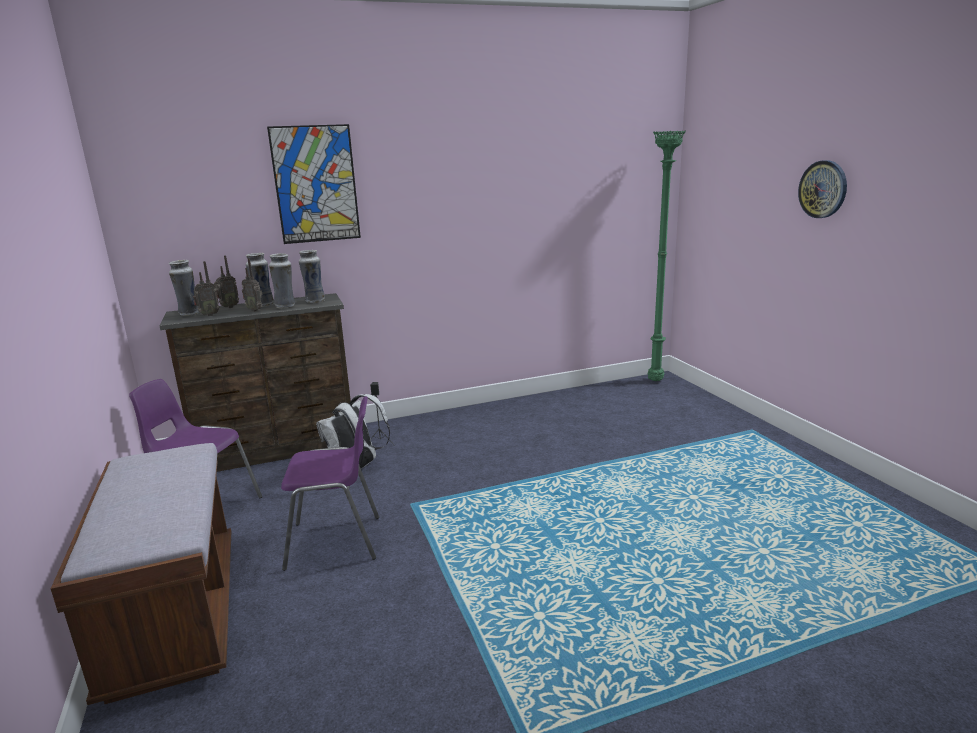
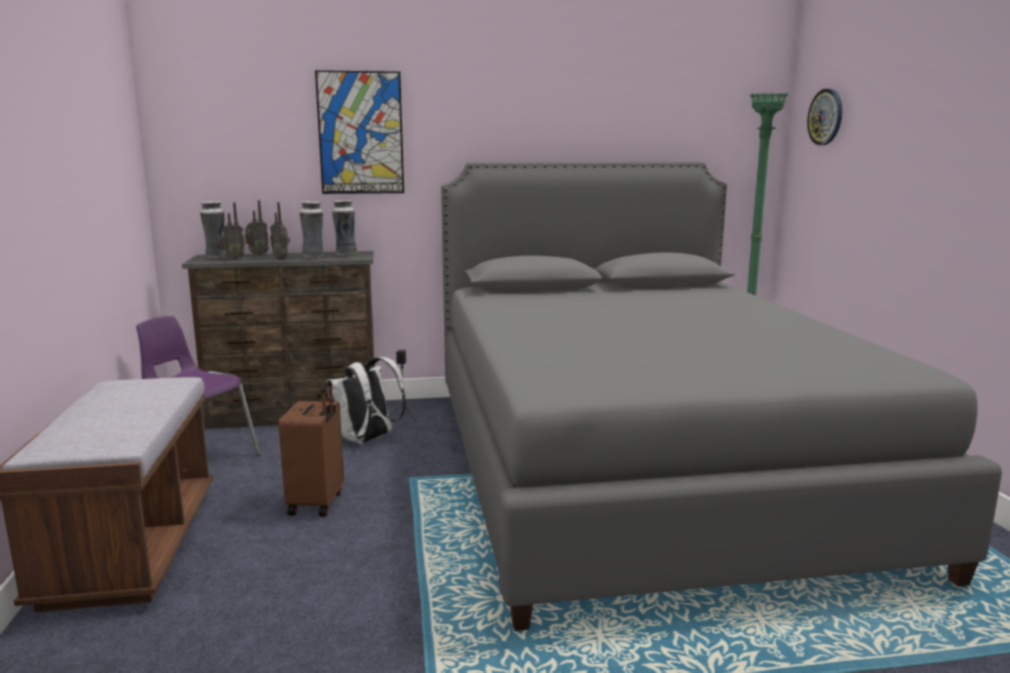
camera: 10 degrees right, 5 degrees down
(263, 304) = (293, 255): vase -> none
(337, 542) = (317, 503): purple chair -> brown suitcase
(602, 469) = (640, 469): none -> grey bed
(823, 189) = (931, 156): wall clock -> wall clock (826, 117)

